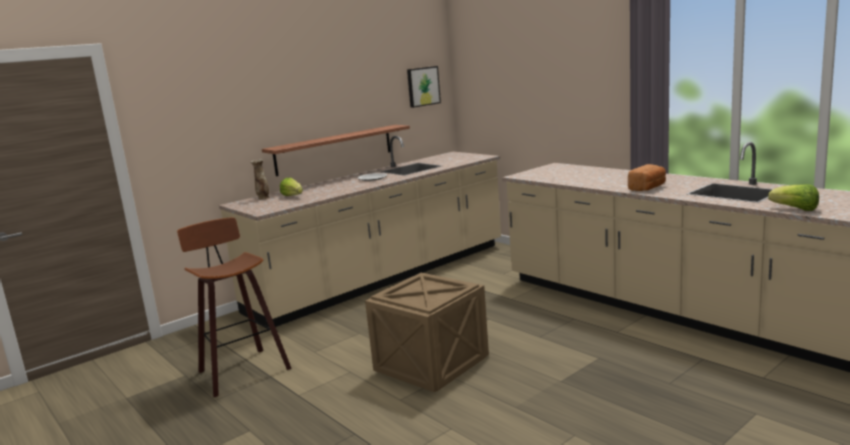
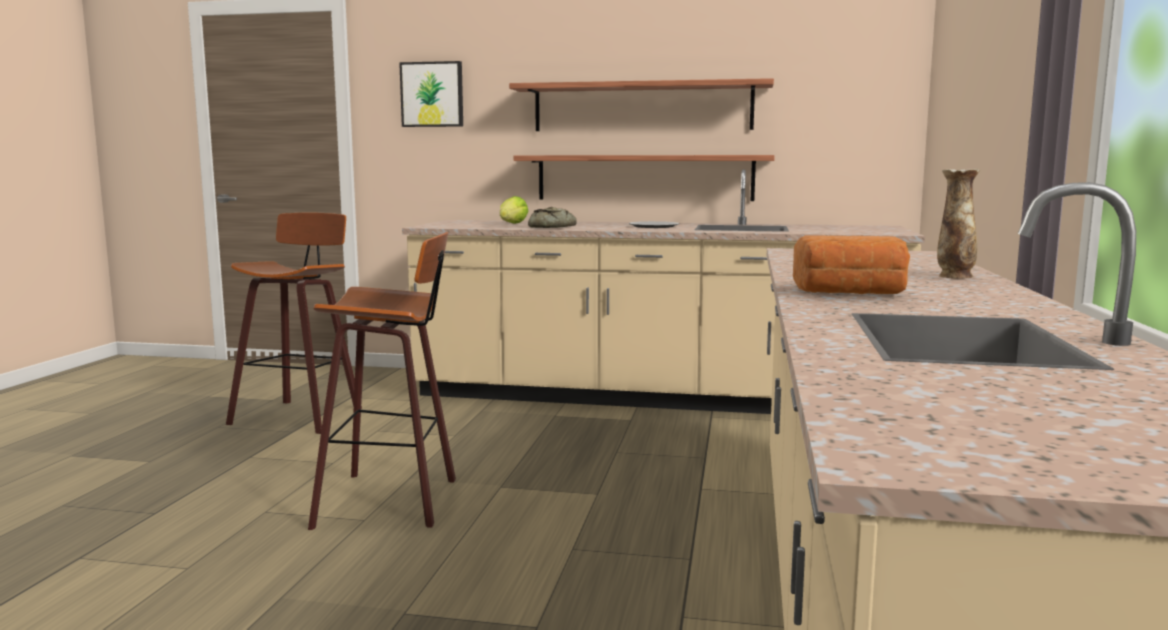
camera: 50 degrees right, 5 degrees down
(263, 198) = (492, 221): vase -> vase (954, 276)
(327, 106) = (642, 107): none -> shelf
(331, 192) = (551, 227): none -> bread
(423, 86) = (850, 94): picture -> picture (432, 94)
(432, 364) = (393, 500): crate -> stool
(795, 209) = (868, 393): lettuce -> none

